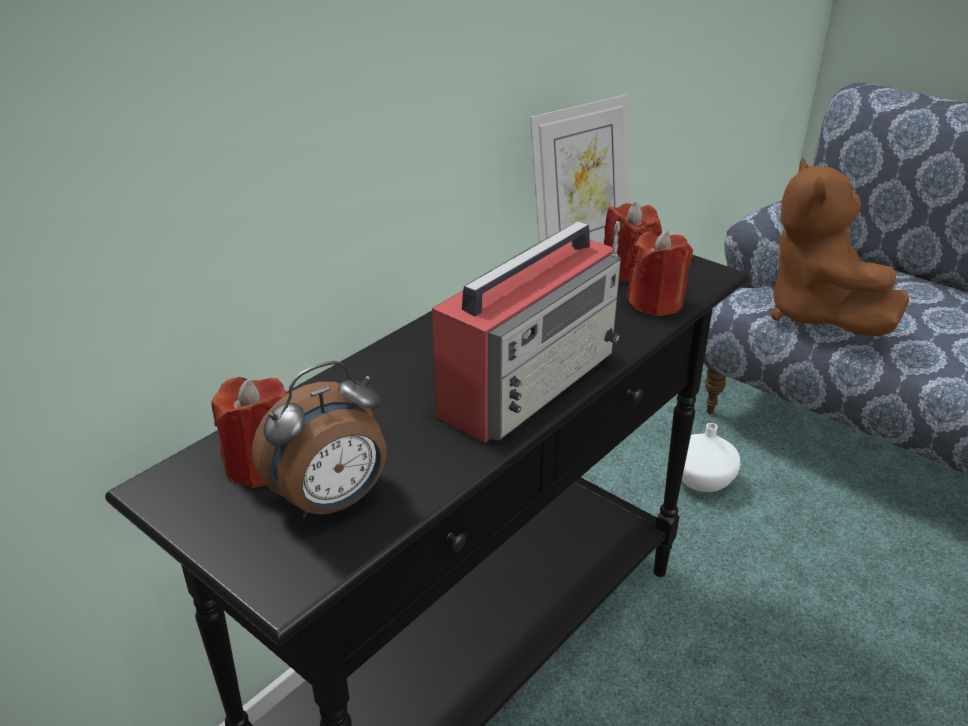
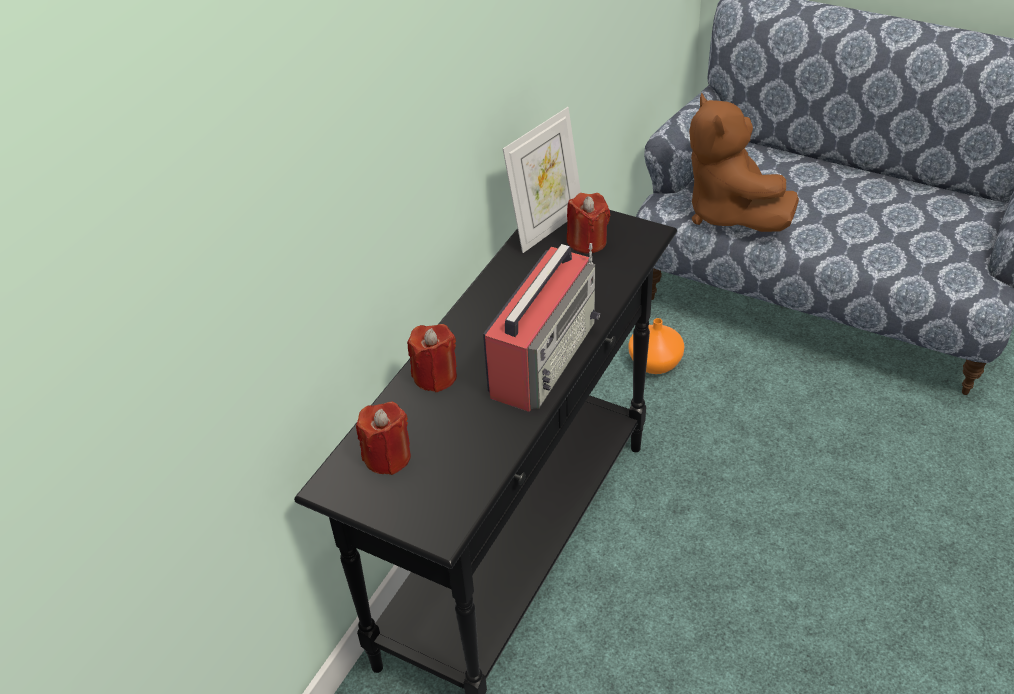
camera: 10 degrees left, 10 degrees up
(332, 502) = (447, 474): alarm clock -> none
(655, 303) = (614, 270): red candle -> red candle (435, 376)
(700, 480) = (654, 363): white vase -> orange vase

